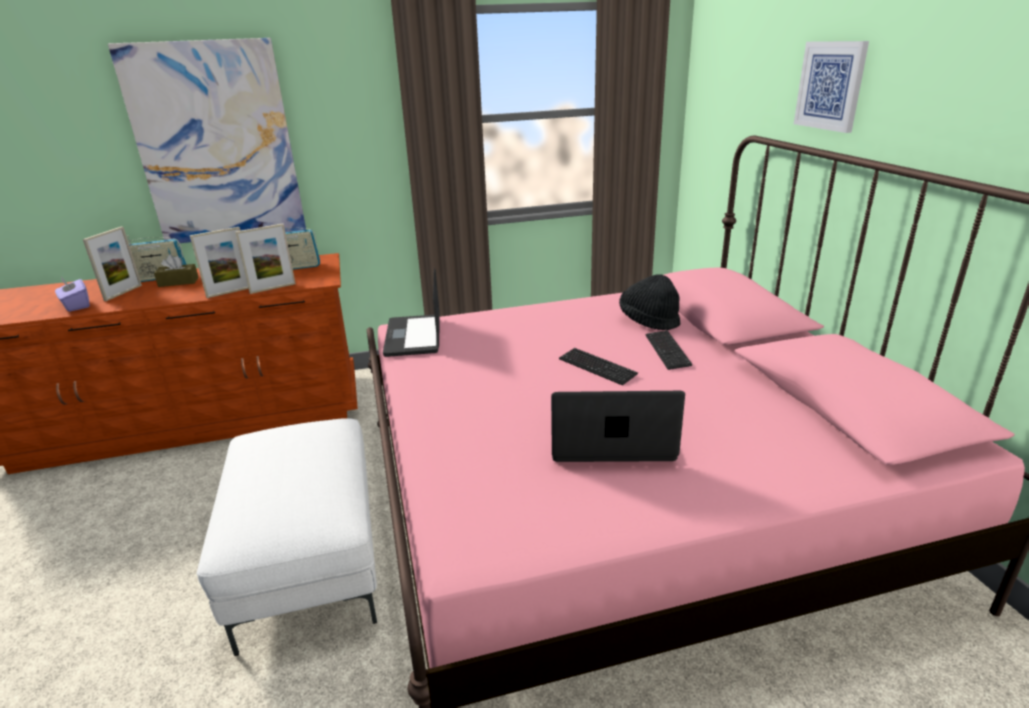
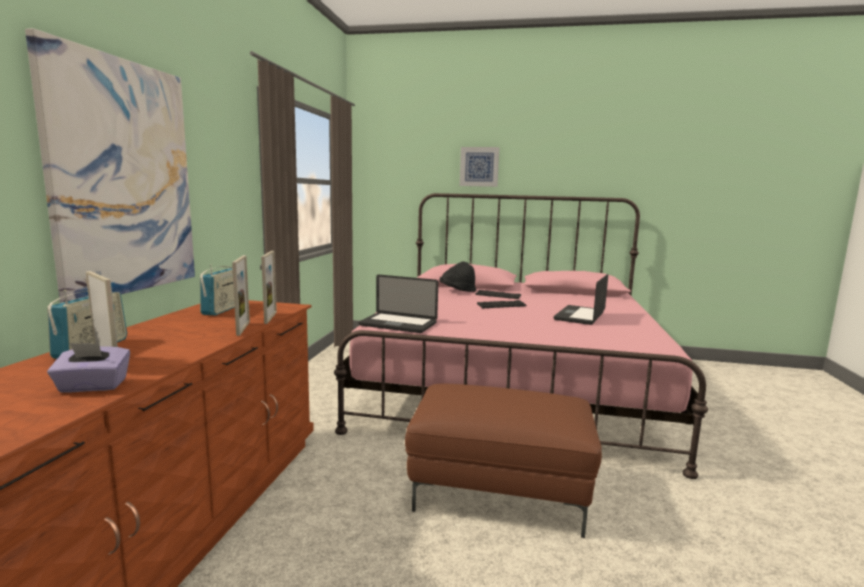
camera: 65 degrees left, 15 degrees down
(178, 282) = (142, 342): brown tissue box -> none
(312, 564) = (500, 491): white ottoman -> brown ottoman

